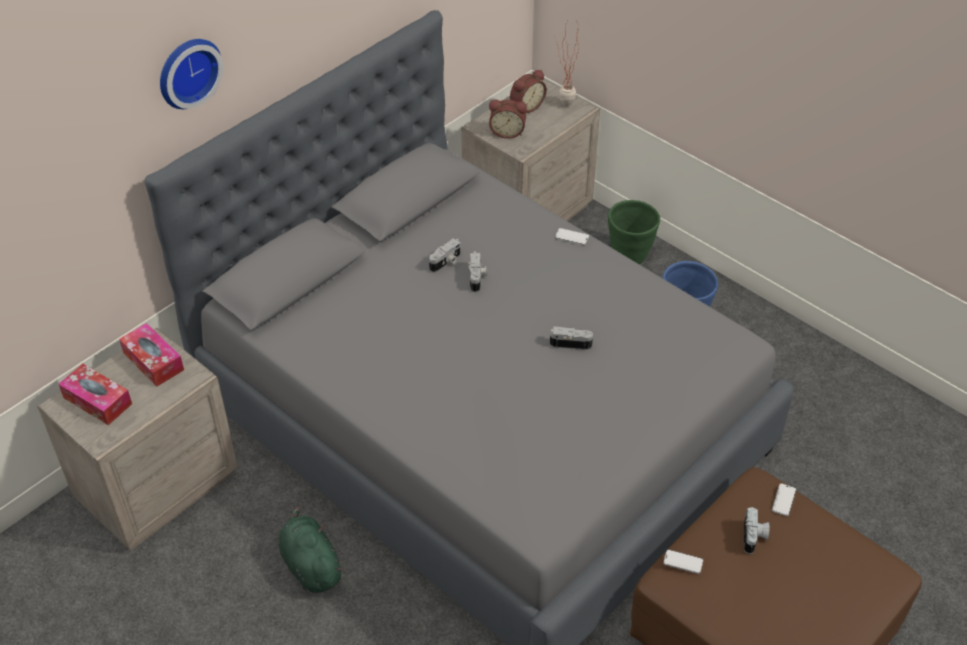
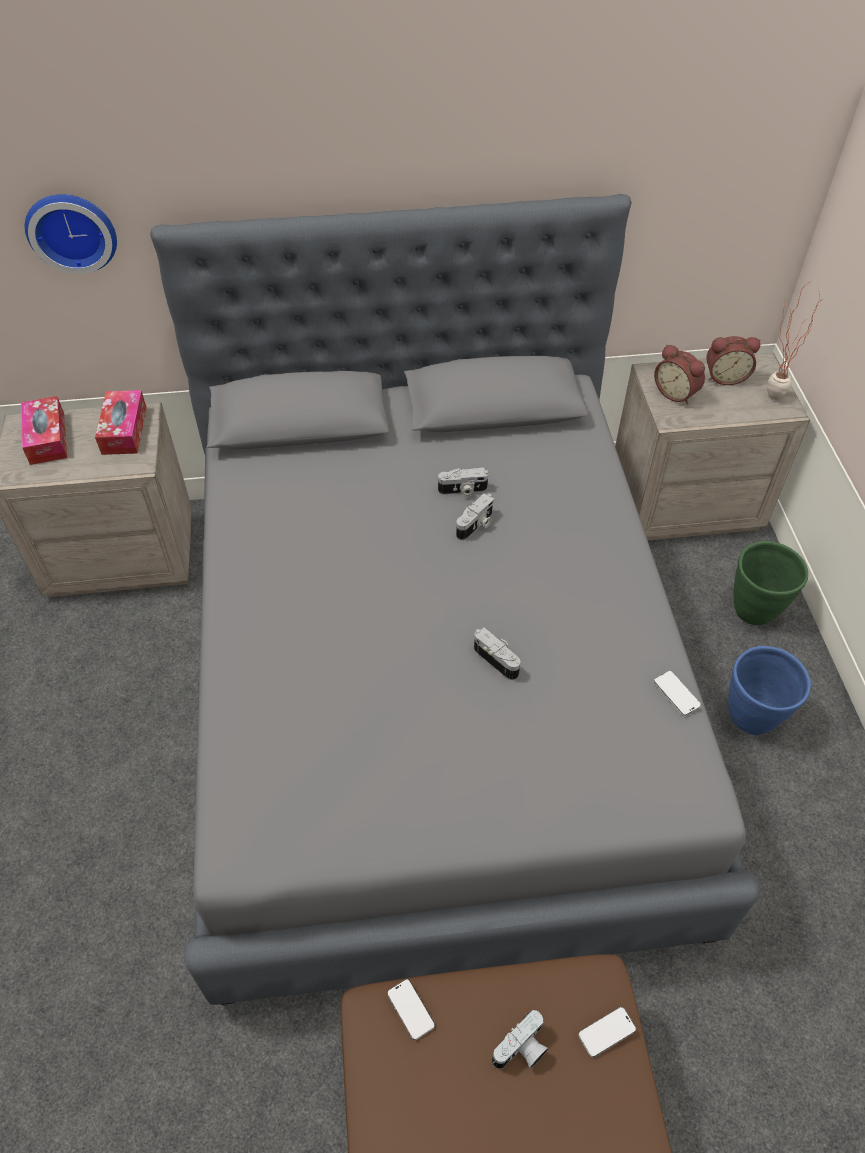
camera: 40 degrees right, 5 degrees up
(187, 71) = (235, 120): wall clock -> wall clock (72, 230)
(310, 565) = (157, 713): green plush toy -> none
(572, 237) = (623, 542): phone -> phone (676, 694)

